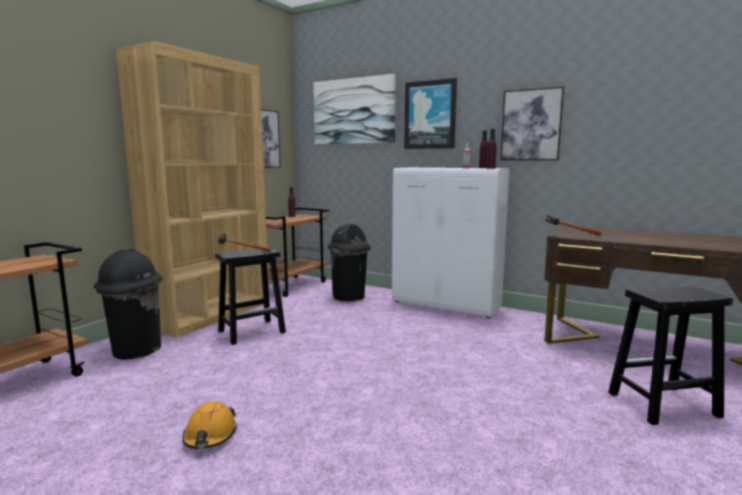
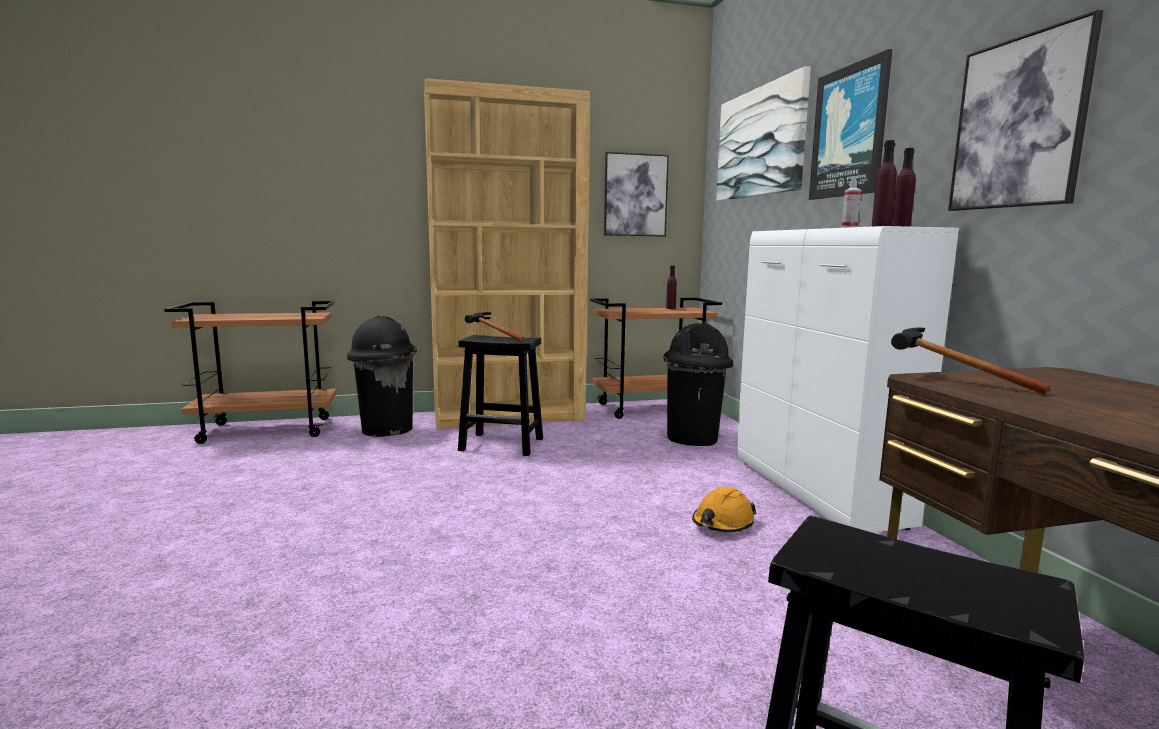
camera: 45 degrees right, 0 degrees up
(210, 435) = (265, 522): orange hard hat -> orange hard hat (722, 523)

